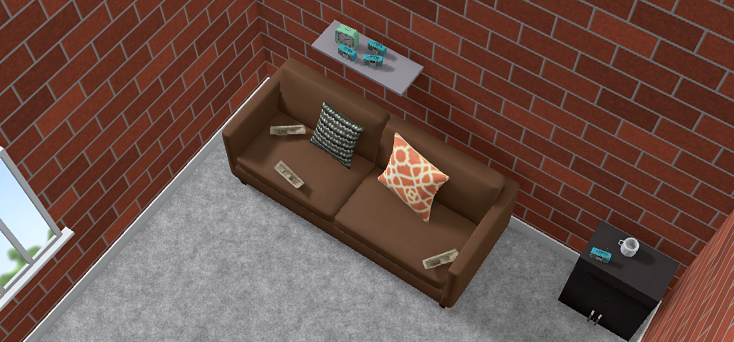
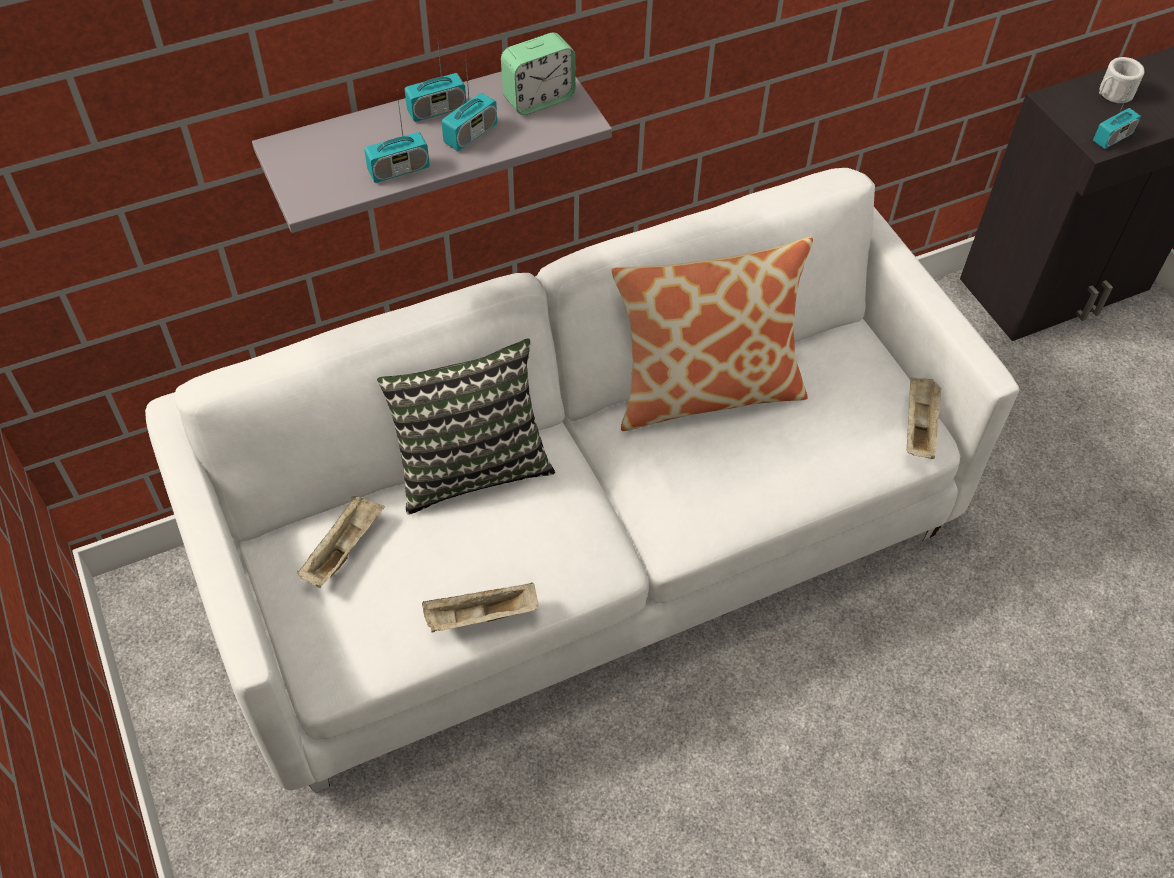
camera: 60 degrees left, 5 degrees down
(347, 43) = (357, 151): alarm clock -> alarm clock (538, 98)
(367, 205) = (585, 543): brown sofa -> white sofa

